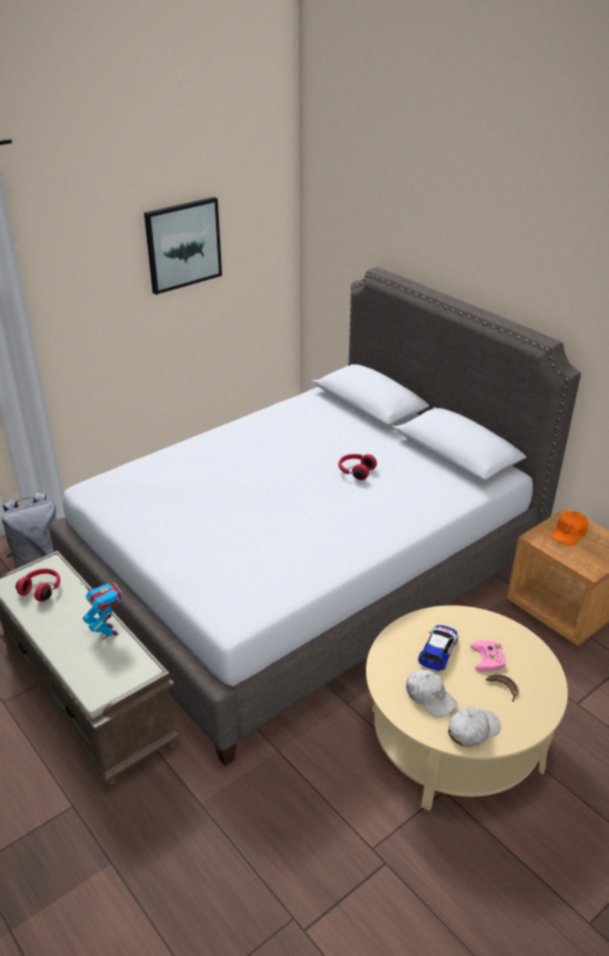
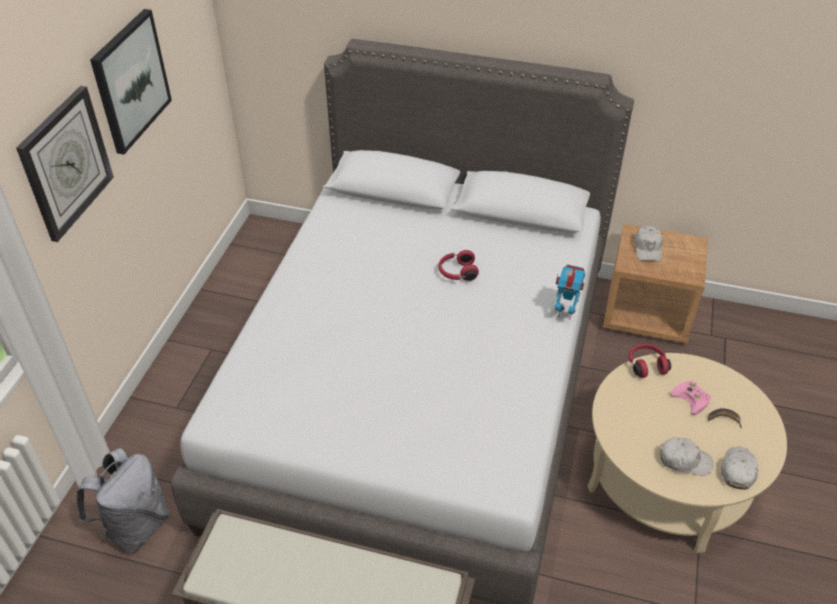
camera: 35 degrees left, 10 degrees up
(42, 589) = (250, 562): red headphones -> red headphones (646, 365)
(96, 277) = (66, 163): none -> wall clock
(108, 632) = (369, 567): toy robot -> toy robot (565, 313)
(438, 650) = (651, 413): toy car -> none
(569, 533) = (648, 248): orange cap -> white cap

